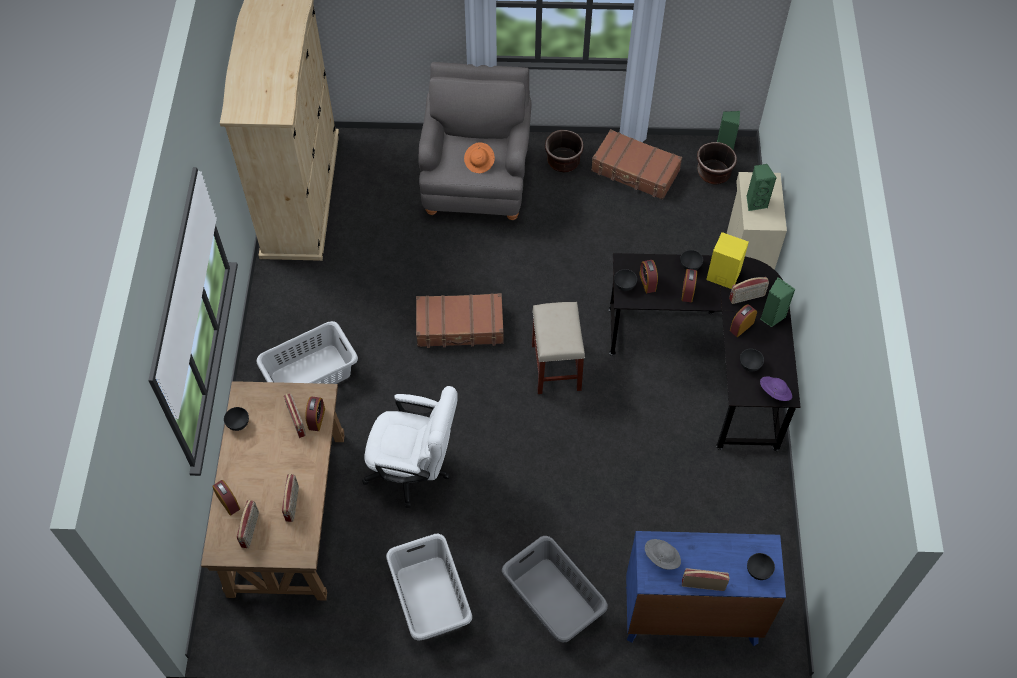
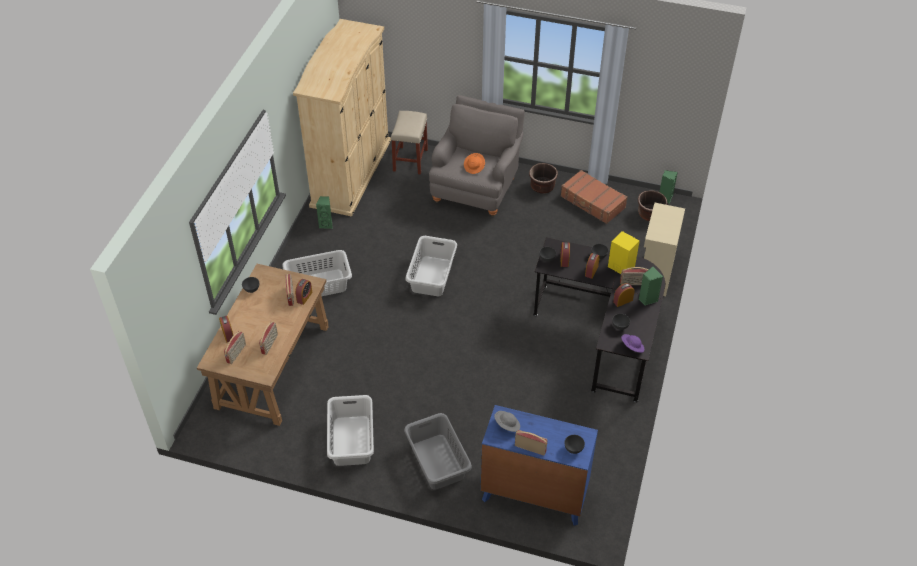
camera: 15 degrees right, 10 degrees down
(414, 471) = (368, 359): white office chair -> none
(460, 327) = (432, 276): brown suitcase -> grey laundry basket
(555, 366) = (491, 314): beige stool -> beige stool (410, 159)
(755, 202) = (660, 223): green speaker -> green speaker (326, 224)

